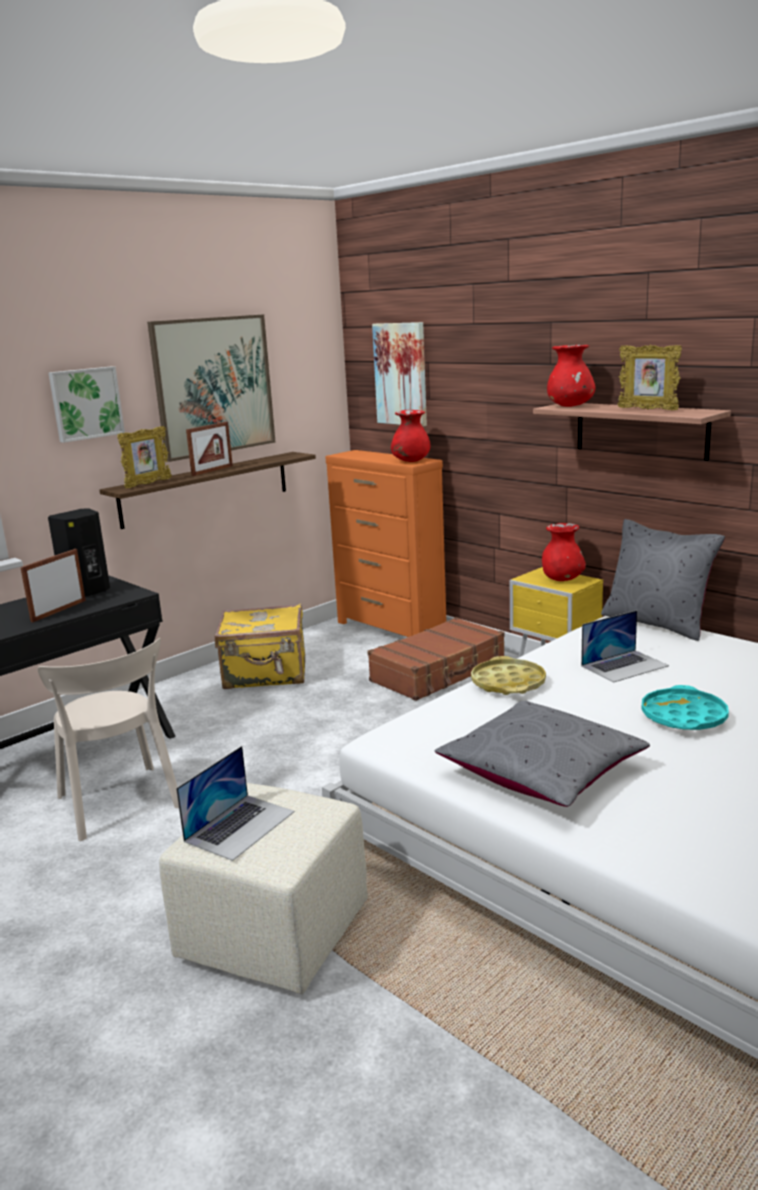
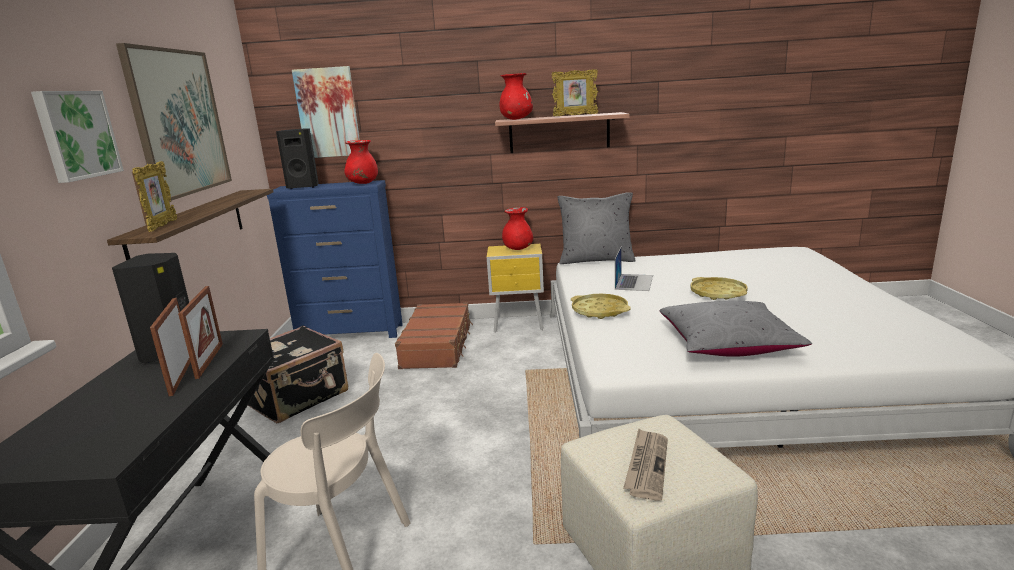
camera: 45 degrees left, 0 degrees up
(212, 471) = (205, 209): picture frame -> picture frame (209, 360)
(240, 826) = (646, 465): laptop -> newspaper
(266, 674) = (298, 398): yellow suitcase -> black suitcase
(363, 455) = (304, 187): none -> black speaker
(391, 630) = (351, 333): orange dresser -> blue dresser
(683, 717) = (718, 293): turquoise tray -> yellow tray

